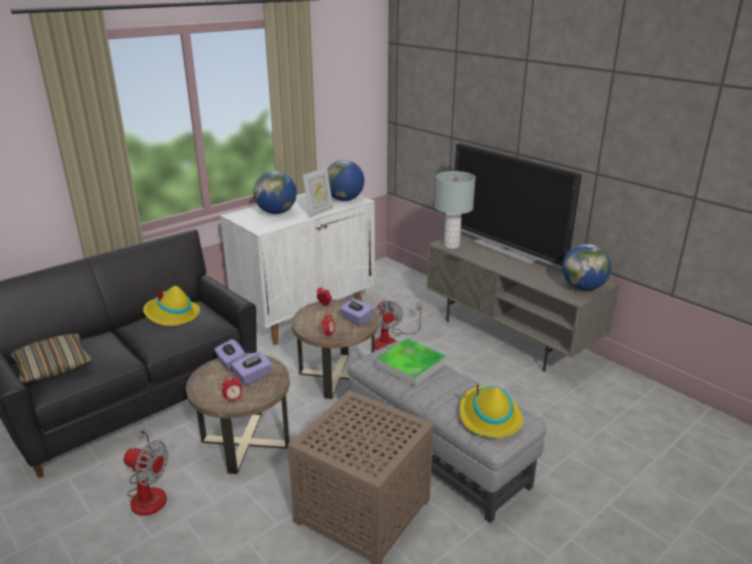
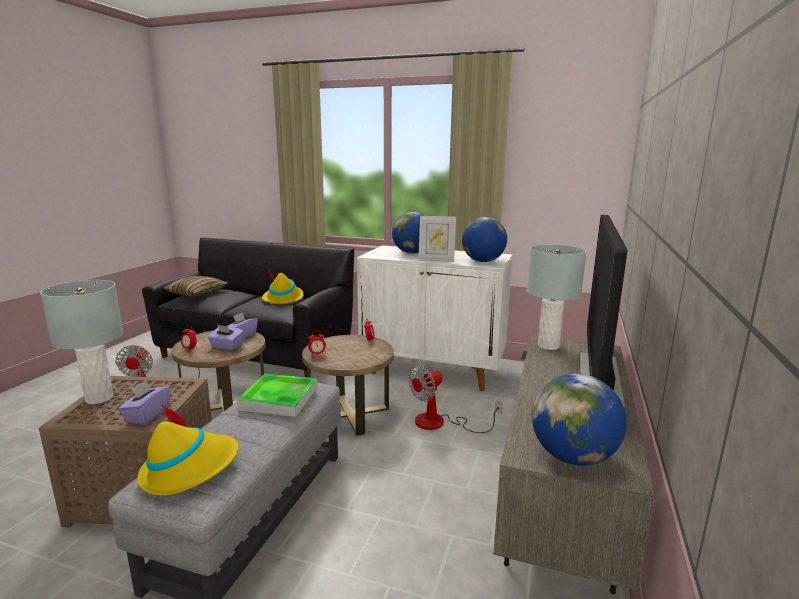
camera: 60 degrees right, 10 degrees down
(341, 451) = (98, 398): none -> grey table lamp
(356, 320) = (356, 358): purple tissue box -> purple tissue box (147, 415)

